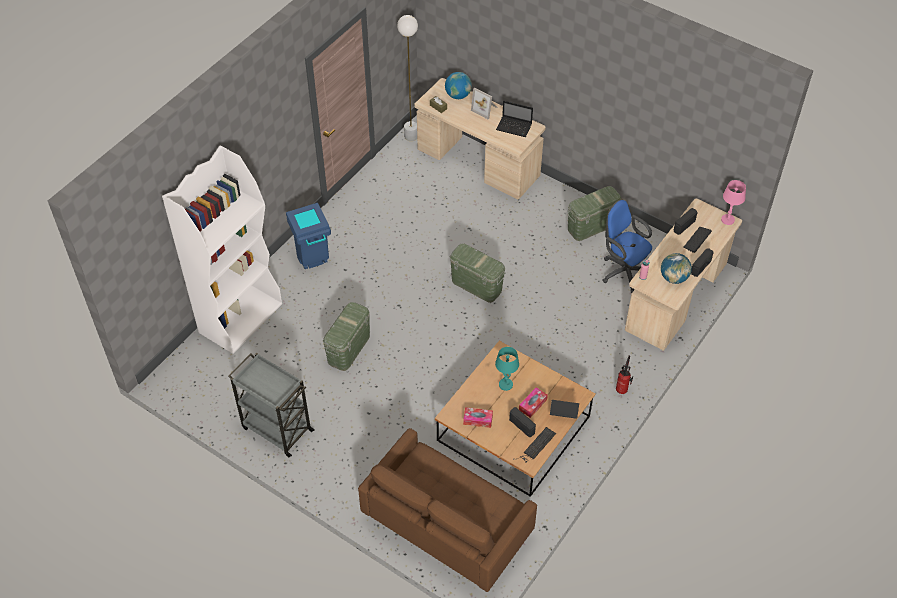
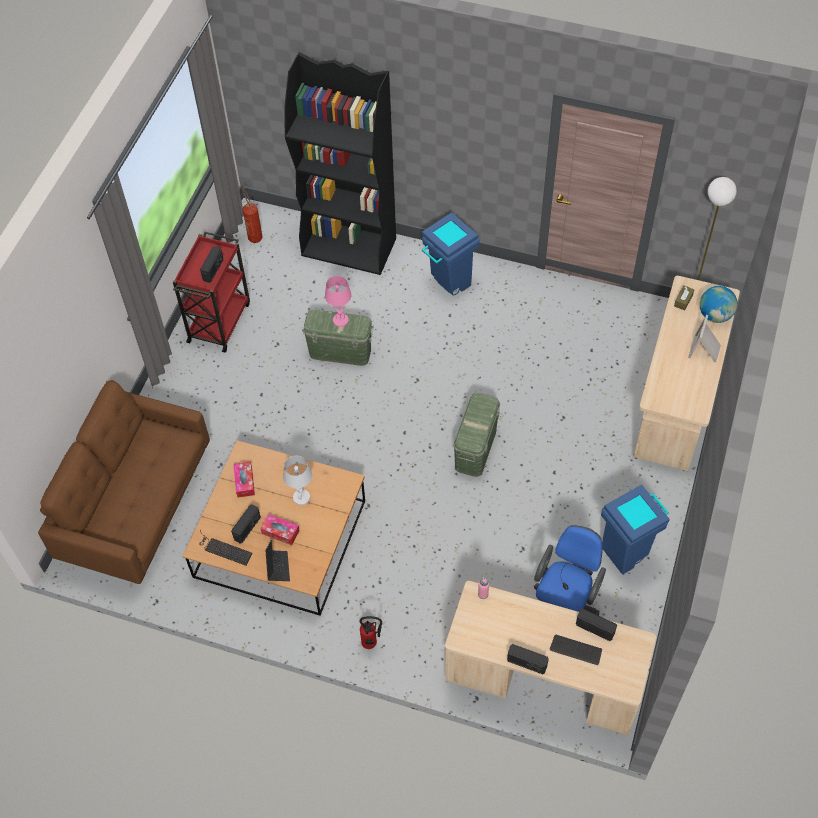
camera: 75 degrees right, 5 degrees up
(190, 384) = (254, 235): none -> fire extinguisher
(241, 317) = (350, 247): white bookcase -> black bookcase
(274, 378) = (213, 270): none -> radio
(276, 428) = (219, 321): grey cart -> red cart
(506, 384) = (301, 497): turquoise table lamp -> white table lamp
(514, 127) = (688, 390): laptop -> none
(591, 226) = (626, 552): green storage box -> blue trash can
(673, 278) = (494, 632): globe -> none
(728, 220) = (630, 684): pink table lamp -> pink table lamp (340, 320)

